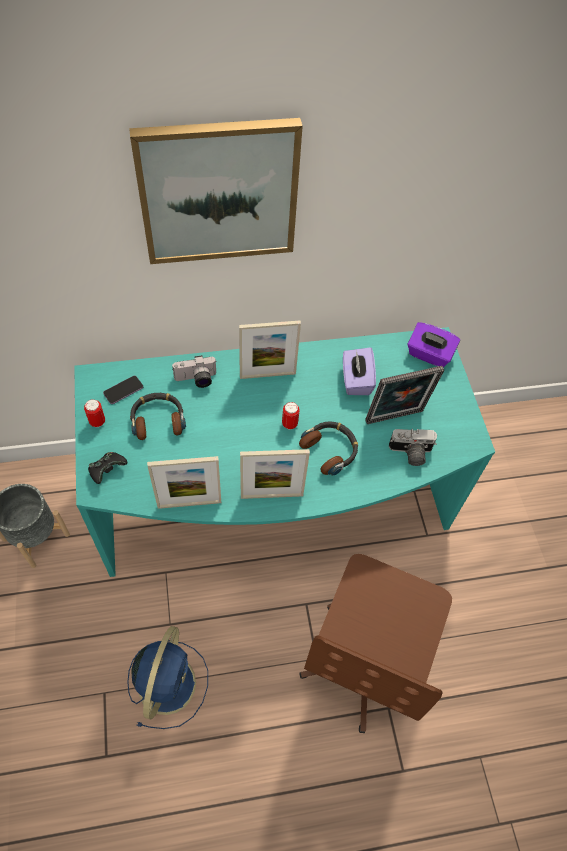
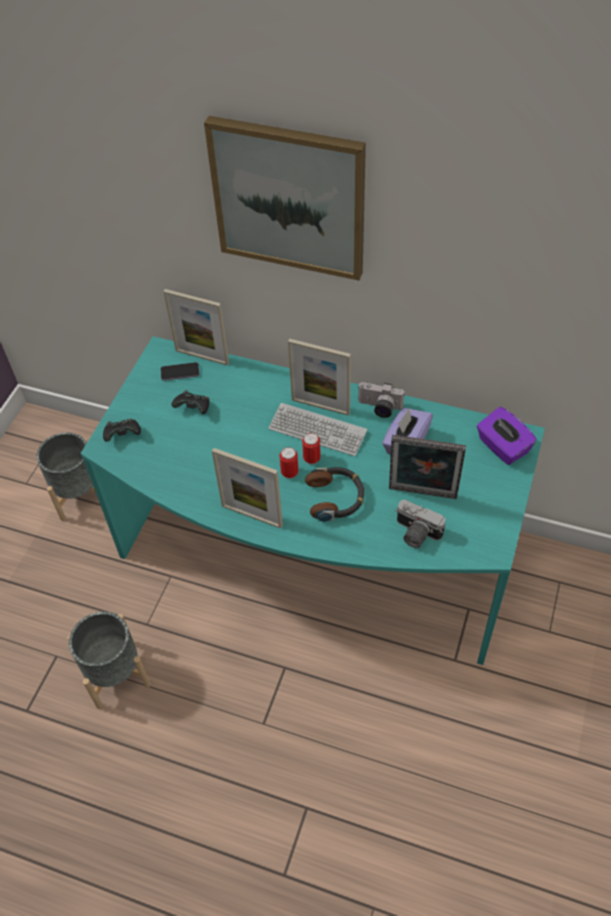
camera: 35 degrees right, 5 degrees down
(97, 422) = (141, 391): can -> can (289, 473)
(158, 419) = (194, 408): headphones -> black game controller
(168, 681) = (115, 674): blue fan -> grey planter
(189, 504) = (174, 492): picture frame -> picture frame (202, 357)
(196, 380) = (250, 386): camera -> camera (379, 408)
(278, 397) = (317, 430): none -> keyboard
(365, 662) = (309, 752): brown office chair -> none

